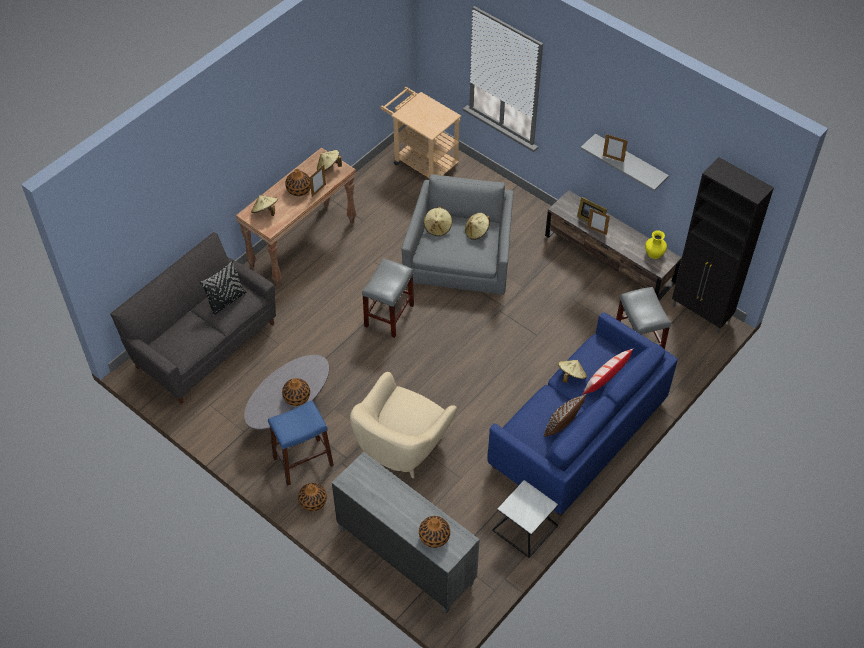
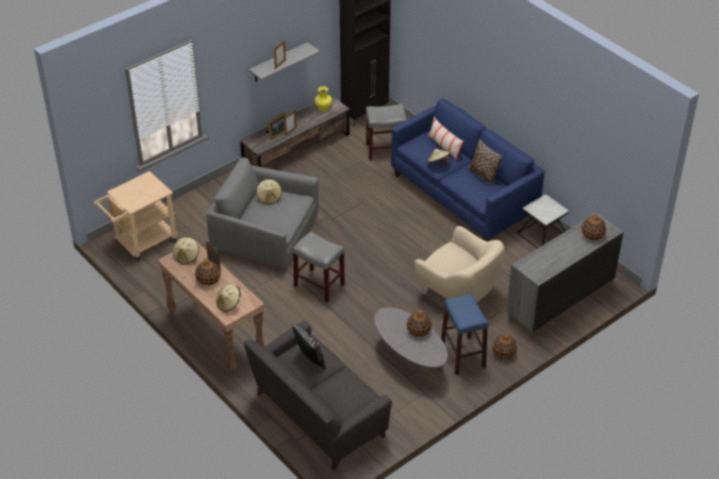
camera: 80 degrees left, 10 degrees down
(438, 227) = (256, 220): beige hat -> none

